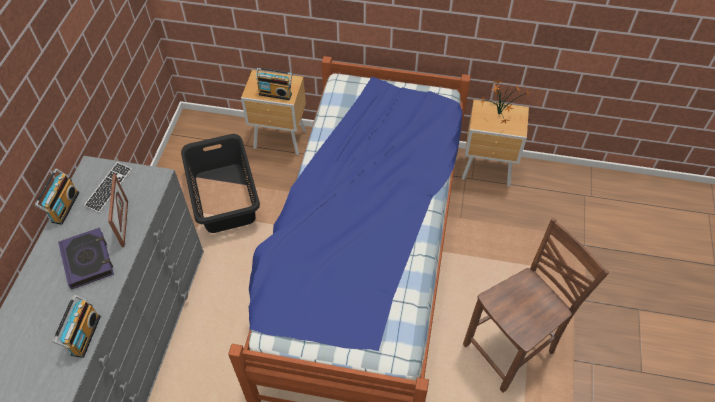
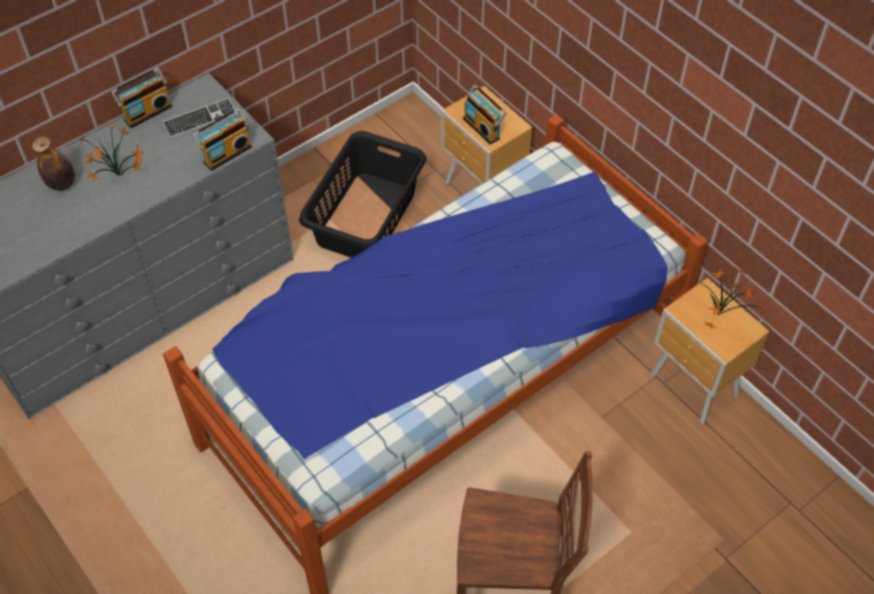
camera: 40 degrees right, 0 degrees up
(46, 294) = (62, 184): none -> bottle
(83, 335) = (56, 242): radio -> radio (226, 153)
(88, 260) = (120, 176): book -> potted plant
(125, 223) = (181, 163): picture frame -> none

